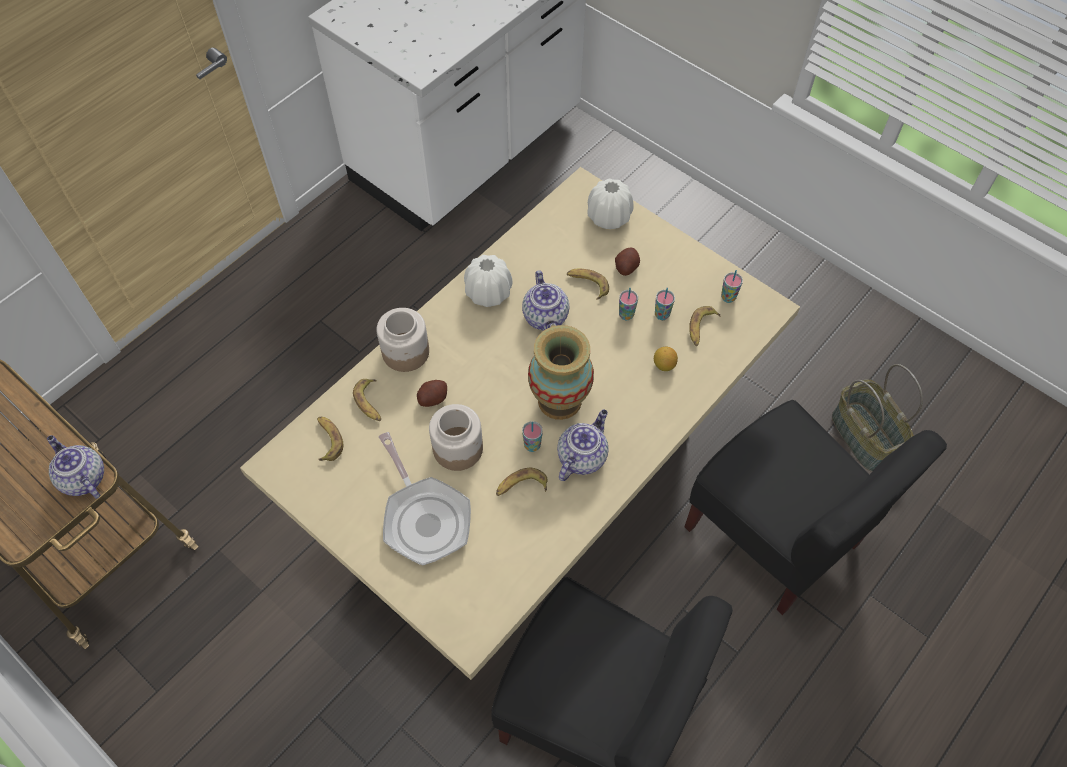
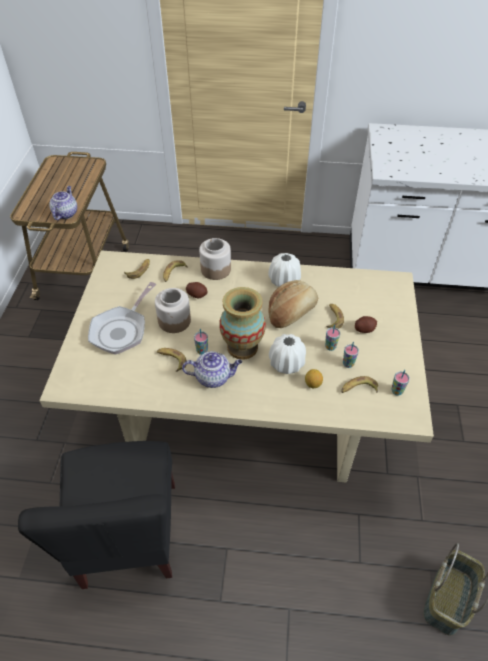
camera: 55 degrees right, 10 degrees down
(546, 318) = (292, 312): teapot -> bread
(608, 217) = (391, 302): white vase -> white vase (286, 363)
(774, 535) = (320, 577): black chair -> none

